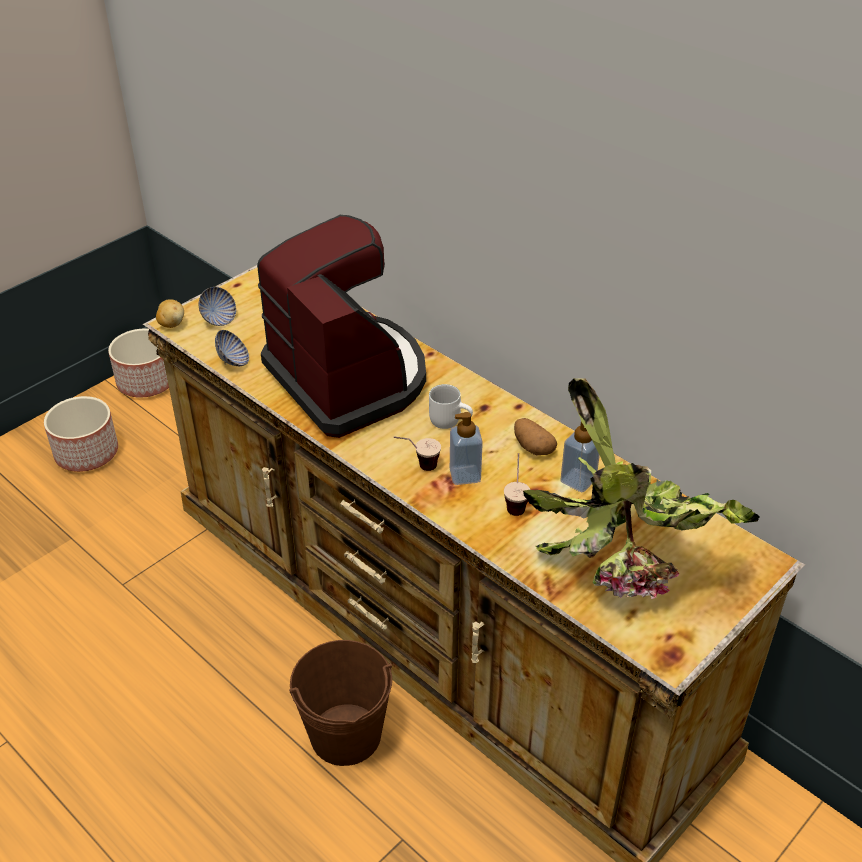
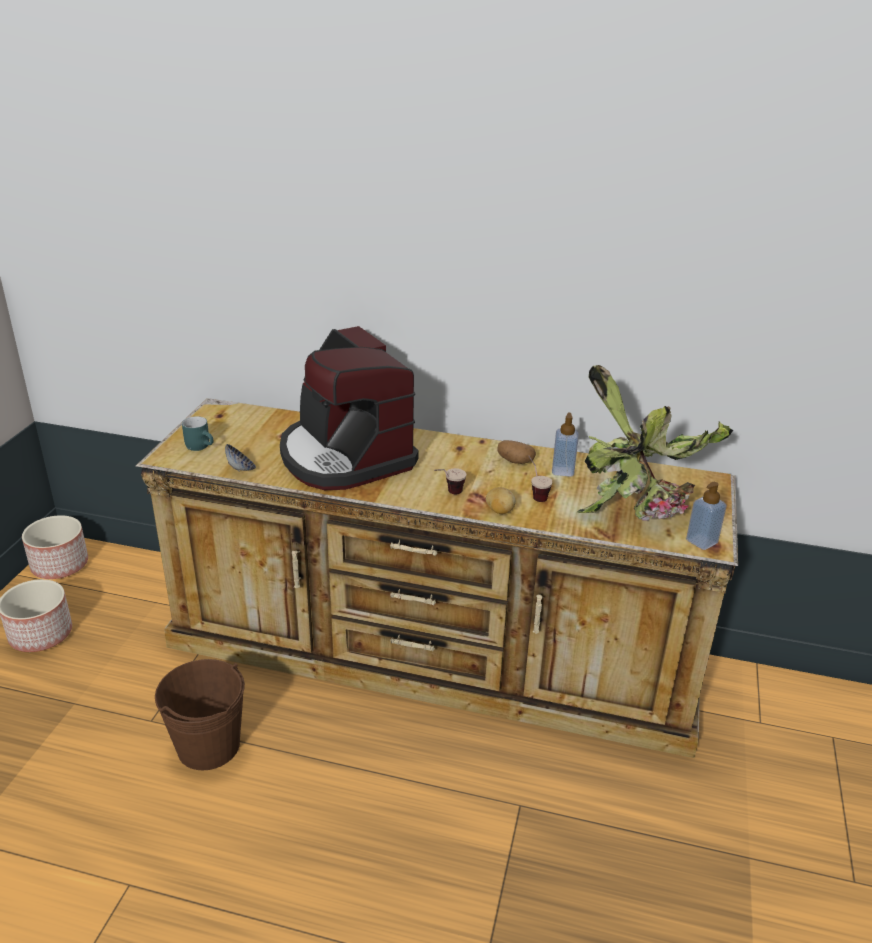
camera: 30 degrees left, 10 degrees down
(171, 324) = (163, 459): potato -> potato (499, 511)
(218, 319) = (201, 446): bowl -> turquoise mug
(345, 735) = (424, 753): brown bucket -> brown bucket (208, 746)
(349, 378) = (345, 456): coffee machine -> coffee machine turned 150 degrees counterclockwise
(450, 420) = (443, 461): white mug -> none
(465, 475) = (486, 489): soap dispenser -> soap dispenser (701, 541)

